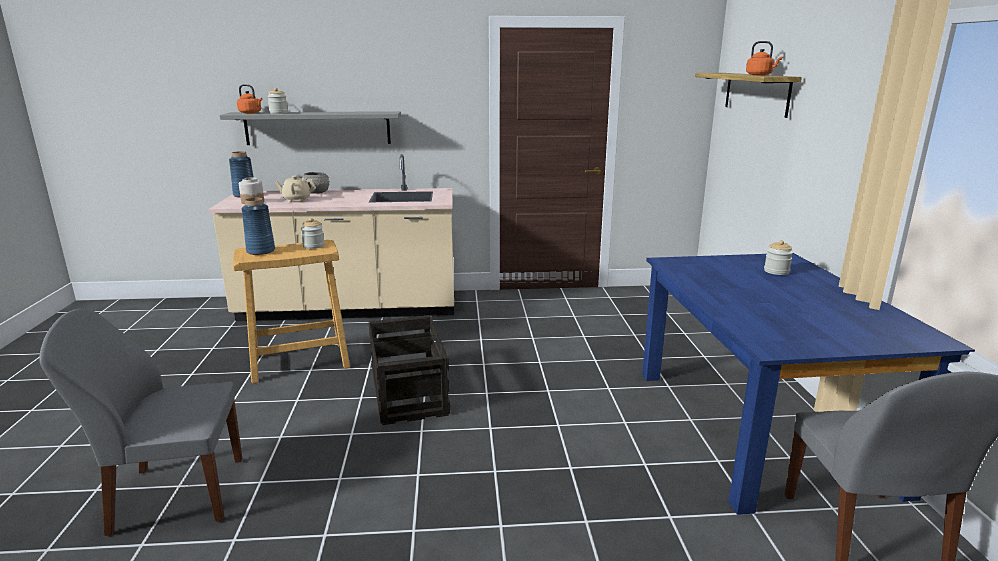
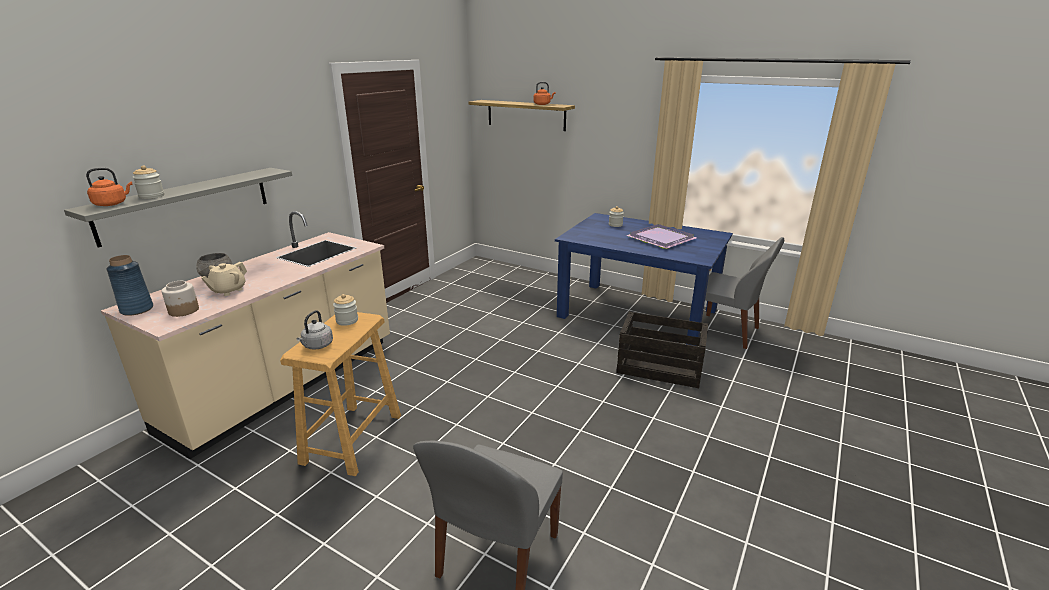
camera: 55 degrees left, 5 degrees up
(260, 251) = (317, 346): blue vase -> grey kettle
(409, 393) = (477, 401): crate -> crate (660, 368)
(795, 305) = (661, 238): none -> purple tray

